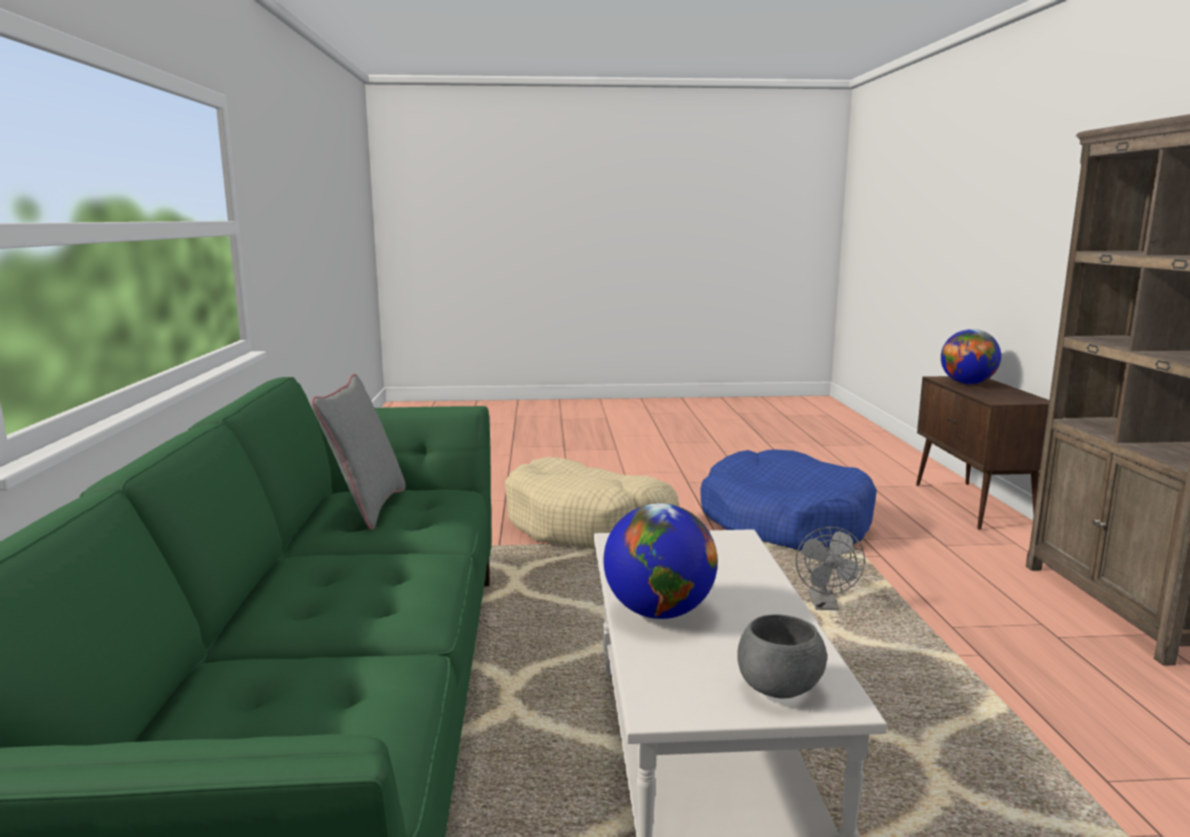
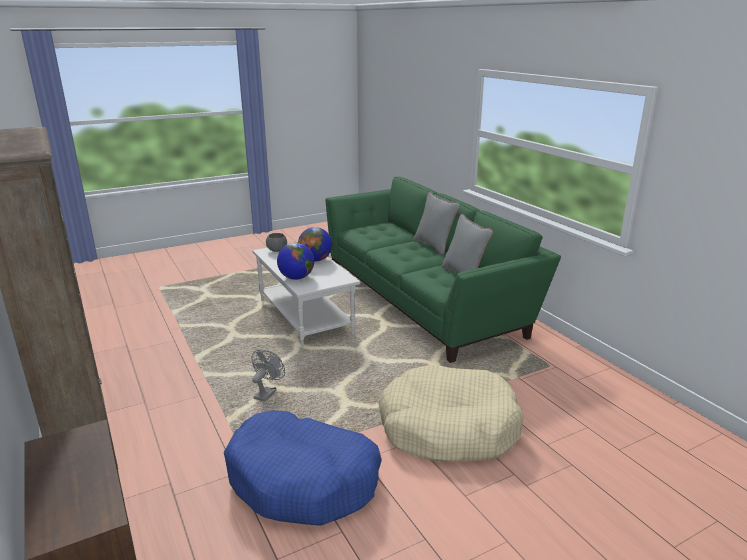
camera: 155 degrees right, 10 degrees up
(251, 594) = (434, 246): none -> grey pillow
(825, 606) = (267, 392): grey fan -> grey fan turned 45 degrees clockwise
(967, 383) = (81, 497): globe -> globe (296, 278)

